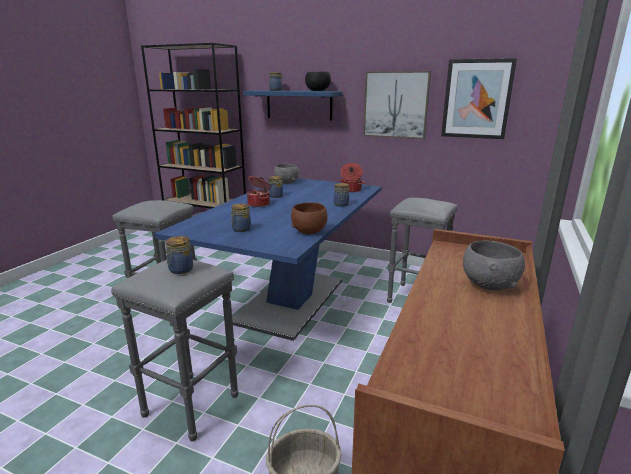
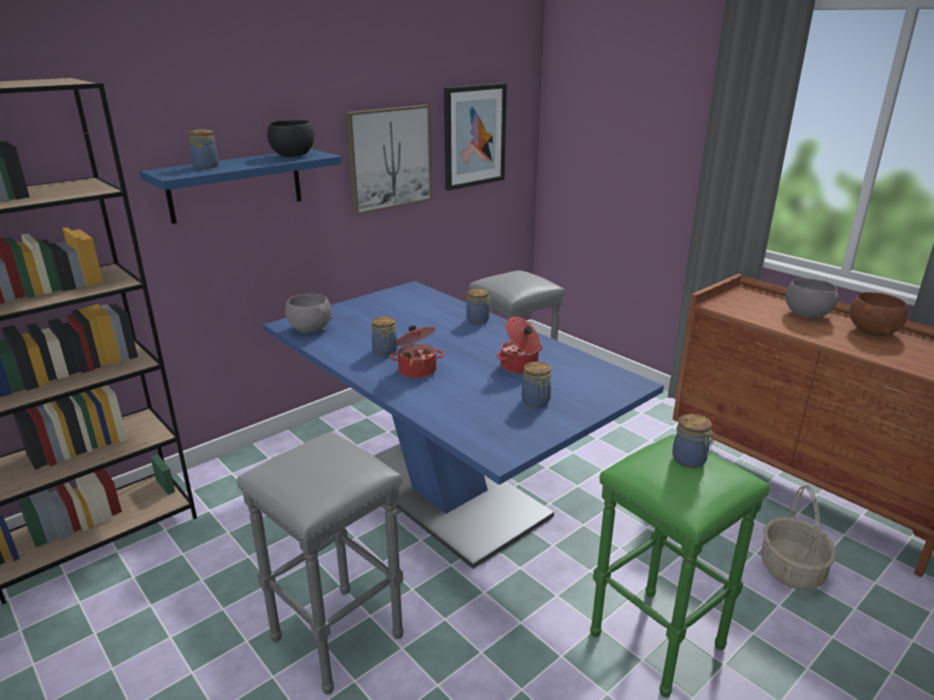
camera: 65 degrees left, 5 degrees up
(189, 405) = (657, 642): grey stool -> green stool
(309, 231) = (575, 360): brown bowl -> brown bowl (873, 332)
(351, 190) = (414, 300): cooking pot -> cooking pot (520, 367)

